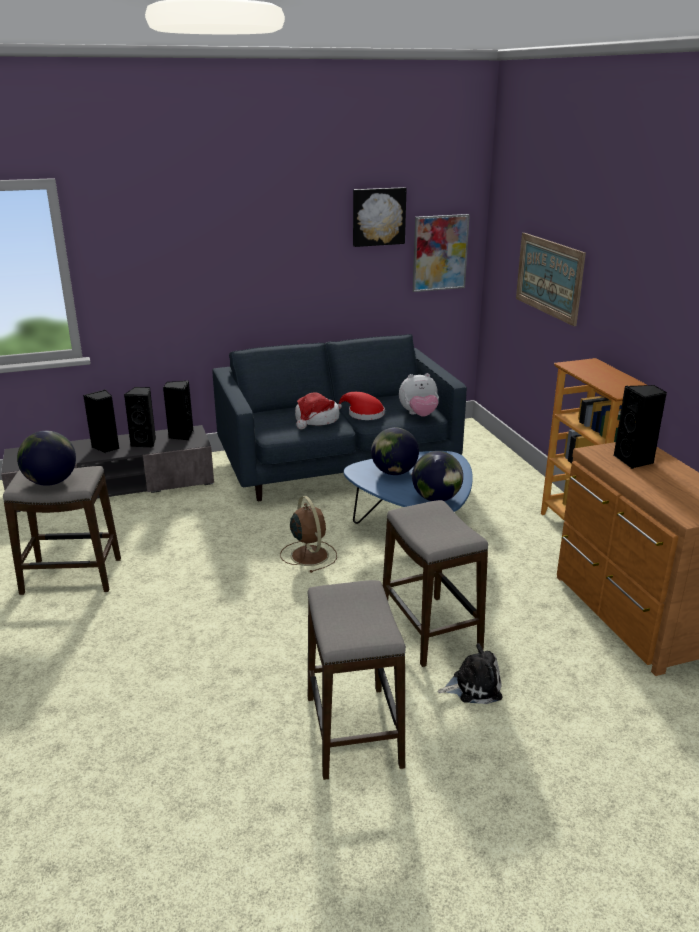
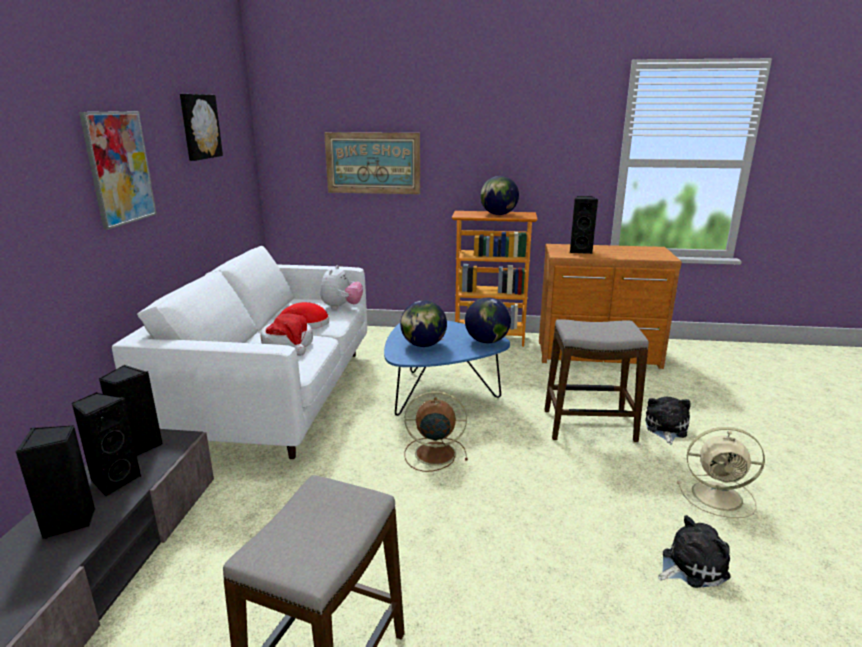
camera: 65 degrees left, 5 degrees down
(51, 482) = (326, 531): globe -> globe (498, 214)
(230, 713) = (690, 566): none -> plush toy
(337, 465) = (275, 397): blue sofa -> white sofa
(354, 731) = (719, 496): stool -> beige fan
(440, 253) = (238, 165): picture -> picture (119, 168)

